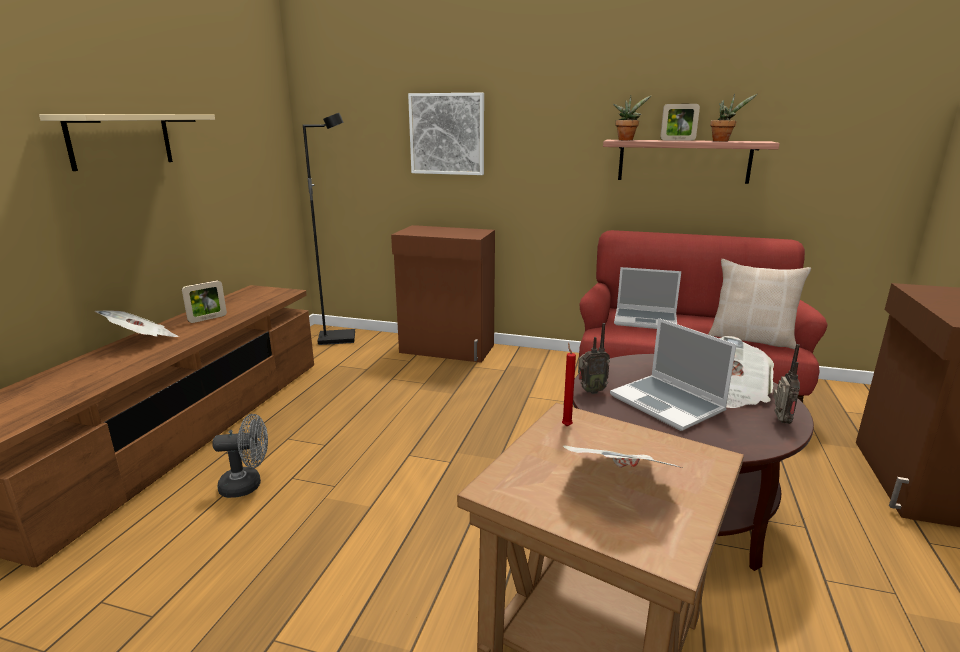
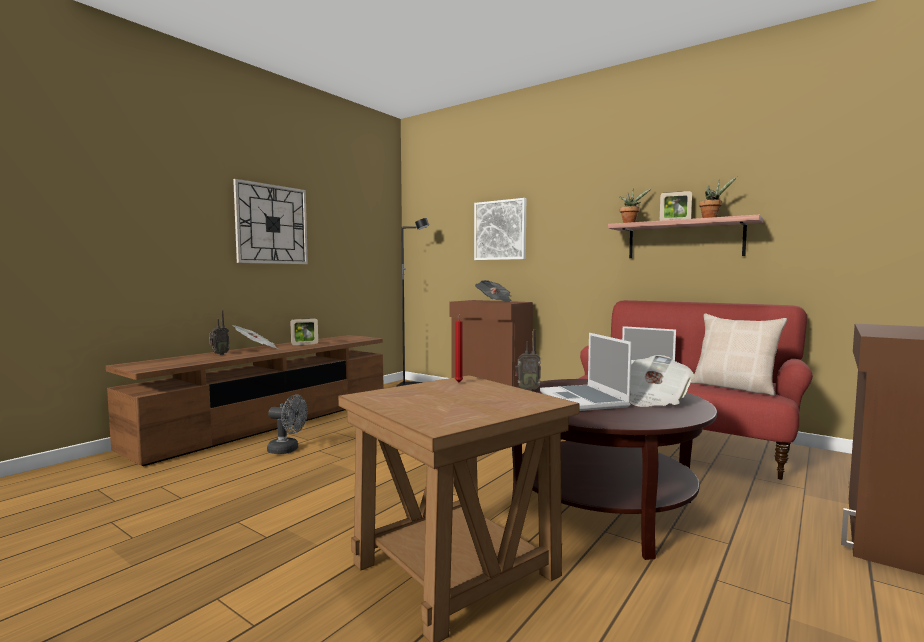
camera: 20 degrees right, 15 degrees down
(121, 140) = (272, 224): beige shelf -> wall clock
(620, 482) = (456, 402): newspaper -> newspaper (495, 302)
(779, 422) = (675, 416): radio -> radio (219, 354)

